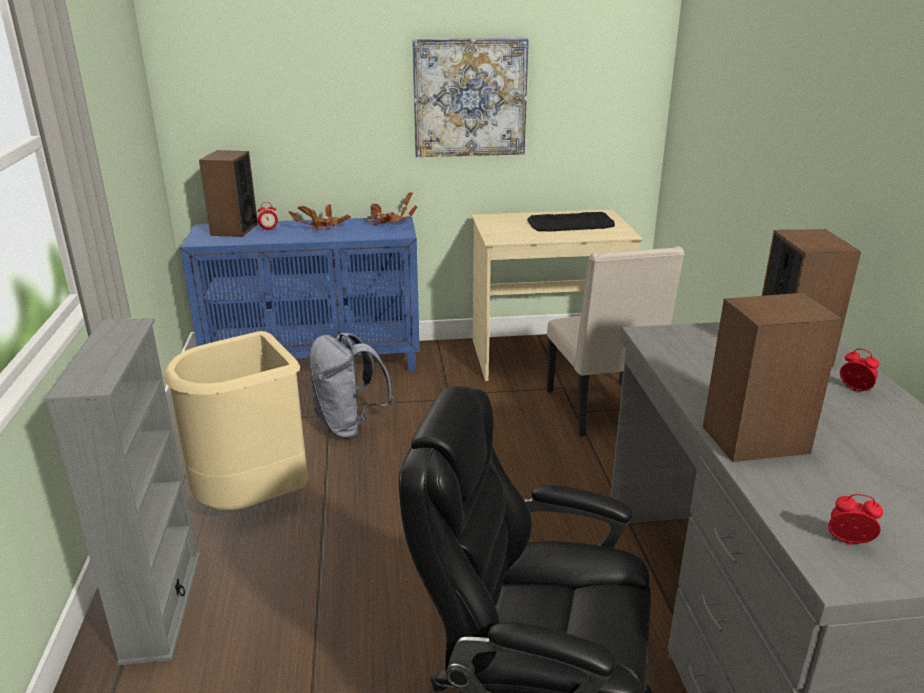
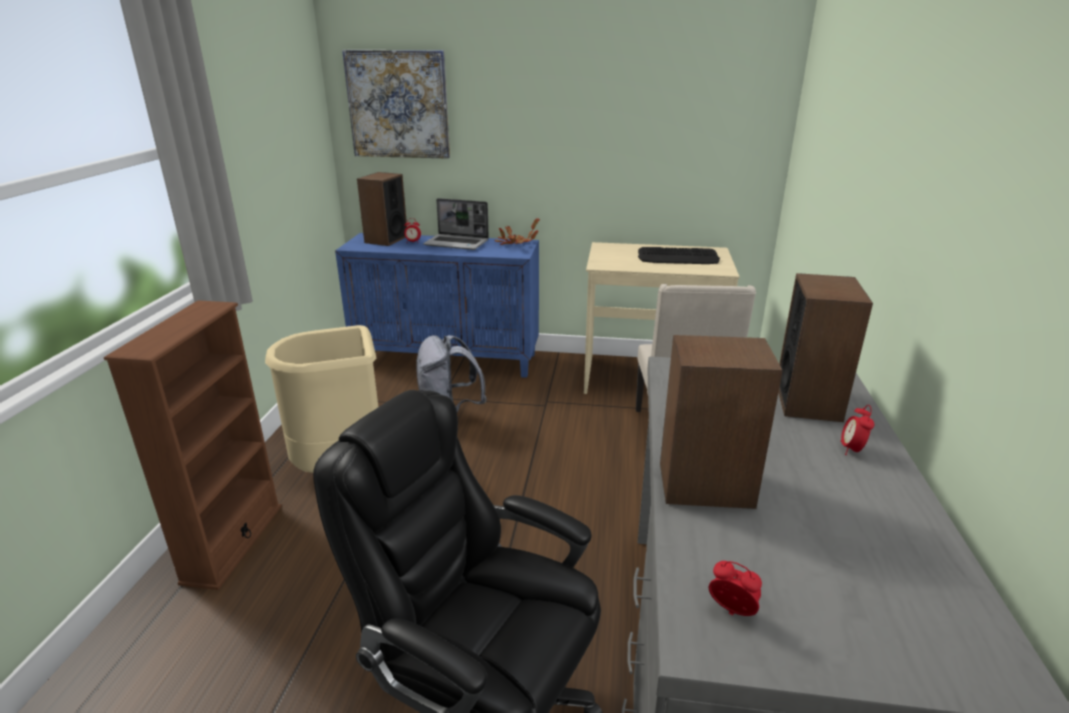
camera: 15 degrees right, 0 degrees up
(162, 605) = (233, 543): grey bookcase -> brown bookcase
(322, 227) = (457, 243): potted plant -> laptop
(470, 98) = (595, 136): picture -> picture (398, 104)
(855, 390) = (851, 450): alarm clock -> alarm clock turned 135 degrees counterclockwise

